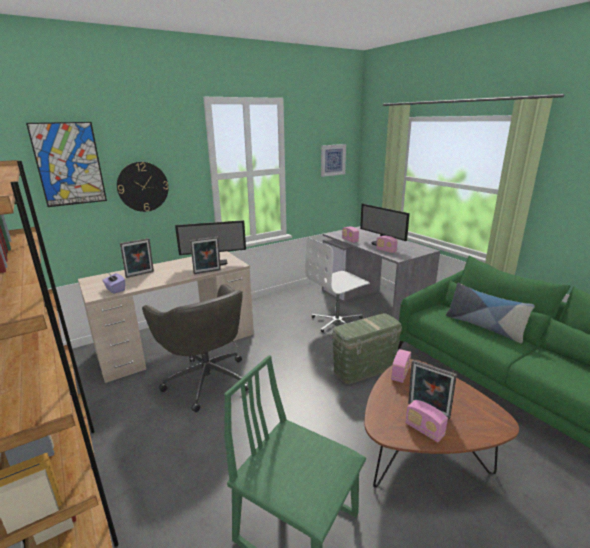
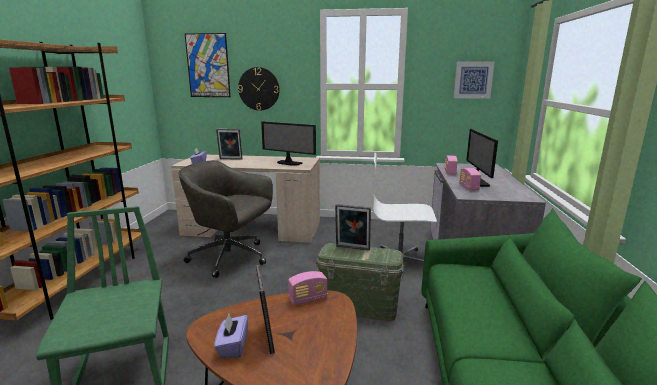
camera: 40 degrees right, 5 degrees down
(206, 379) = (231, 258): grey office chair -> grey office chair turned 105 degrees clockwise
(207, 272) = (271, 167): picture frame -> picture frame (352, 248)
(424, 430) = (233, 346): radio -> purple tissue box
(484, 326) = (499, 306): pillow -> none

